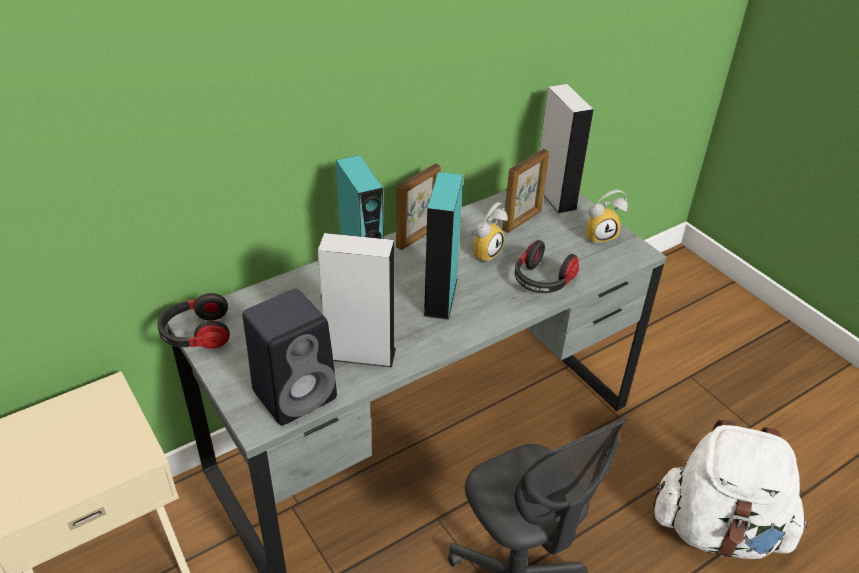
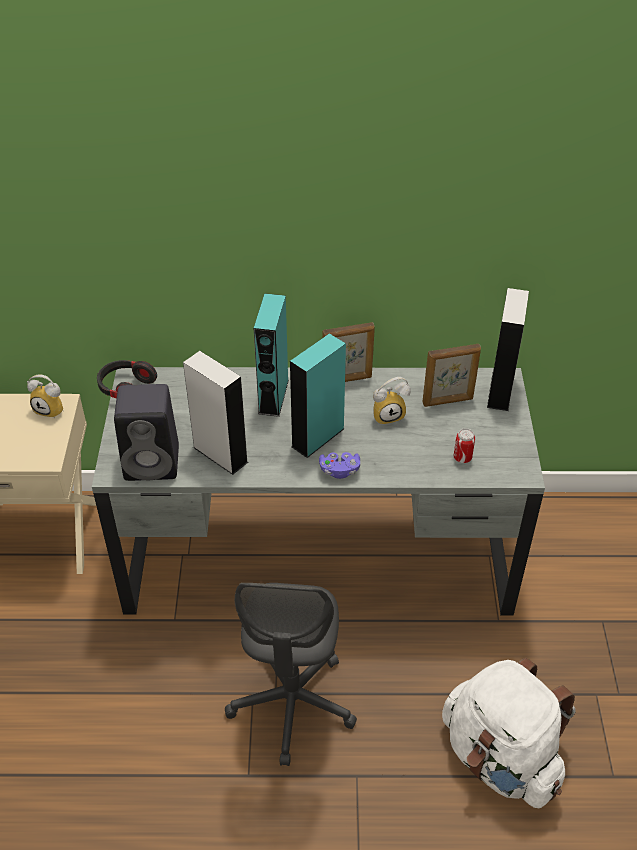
camera: 35 degrees right, 5 degrees up
(489, 317) = (339, 470): none -> purple game controller
(542, 281) = (411, 461): headphones -> none
(580, 260) = (462, 458): none -> can
(599, 235) = (503, 443): alarm clock -> alarm clock (52, 409)

